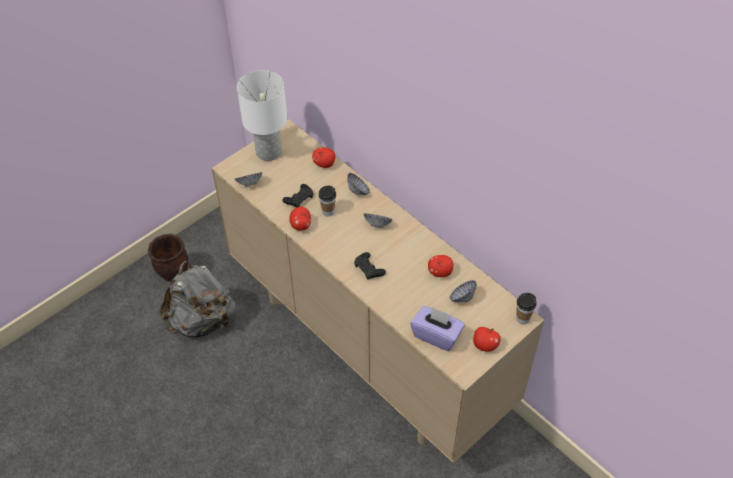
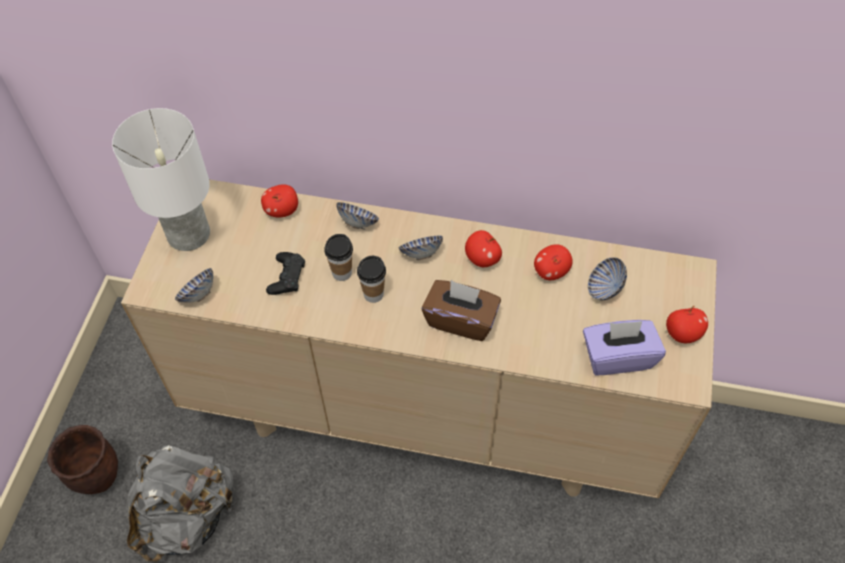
camera: 35 degrees left, 5 degrees up
(301, 225) = (321, 313): apple -> apple (482, 259)
(369, 269) = (461, 320): black game controller -> brown tissue box
(522, 318) = (693, 273): cup -> cup (373, 294)

